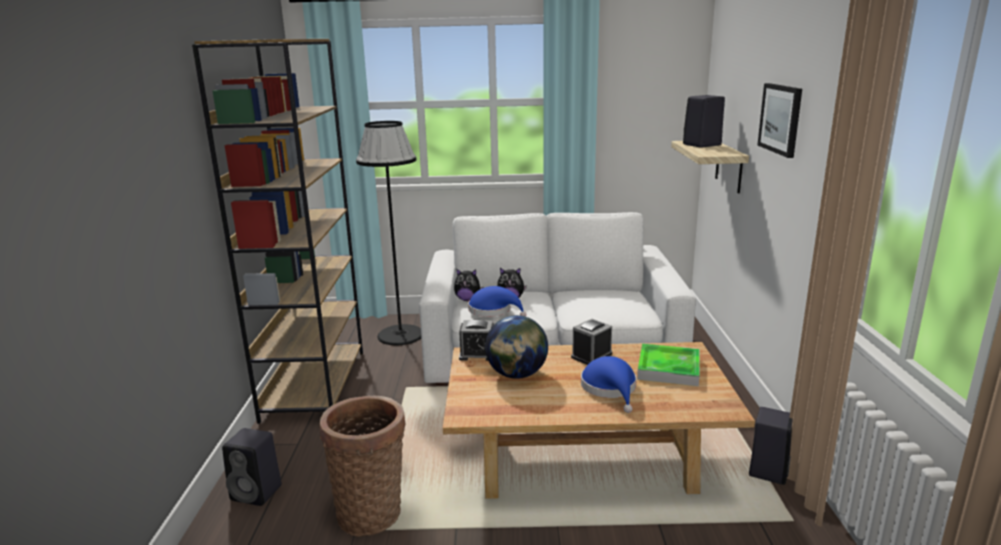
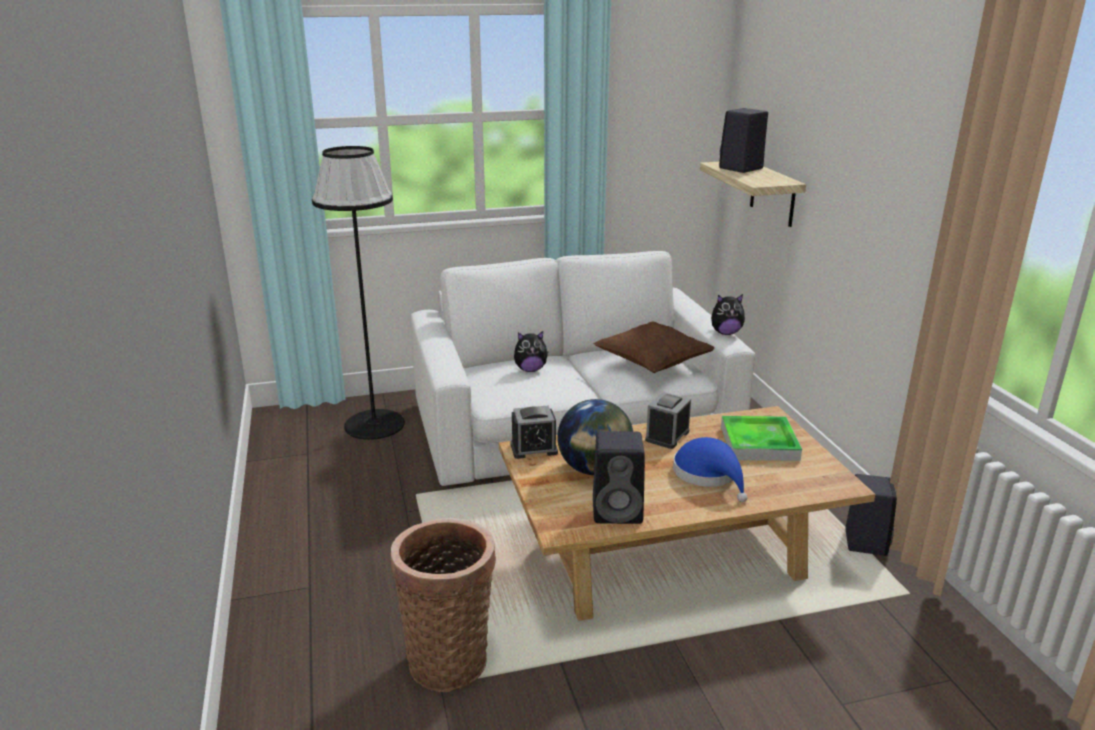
camera: 15 degrees left, 5 degrees up
(258, 492) = (289, 659): black speaker -> black speaker (619, 511)
(314, 384) = (291, 504): brown bookcase -> none
(468, 299) = (474, 374): plush toy -> plush toy (725, 333)
(493, 310) = (519, 387): blue hat -> none
(611, 302) = (652, 364): none -> brown pillow
(781, 119) = (857, 146): picture -> none

